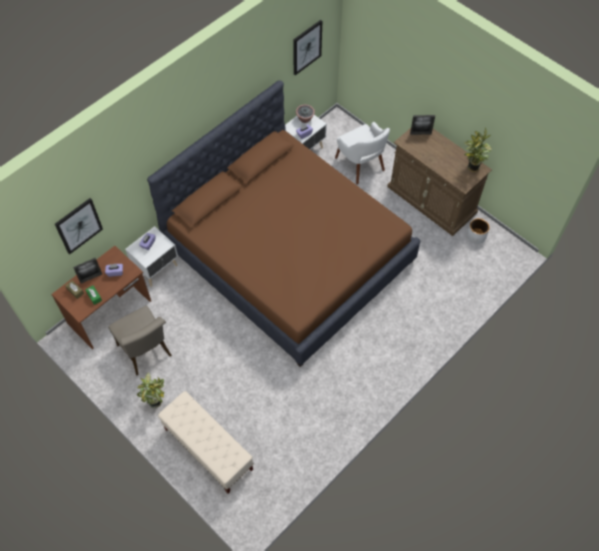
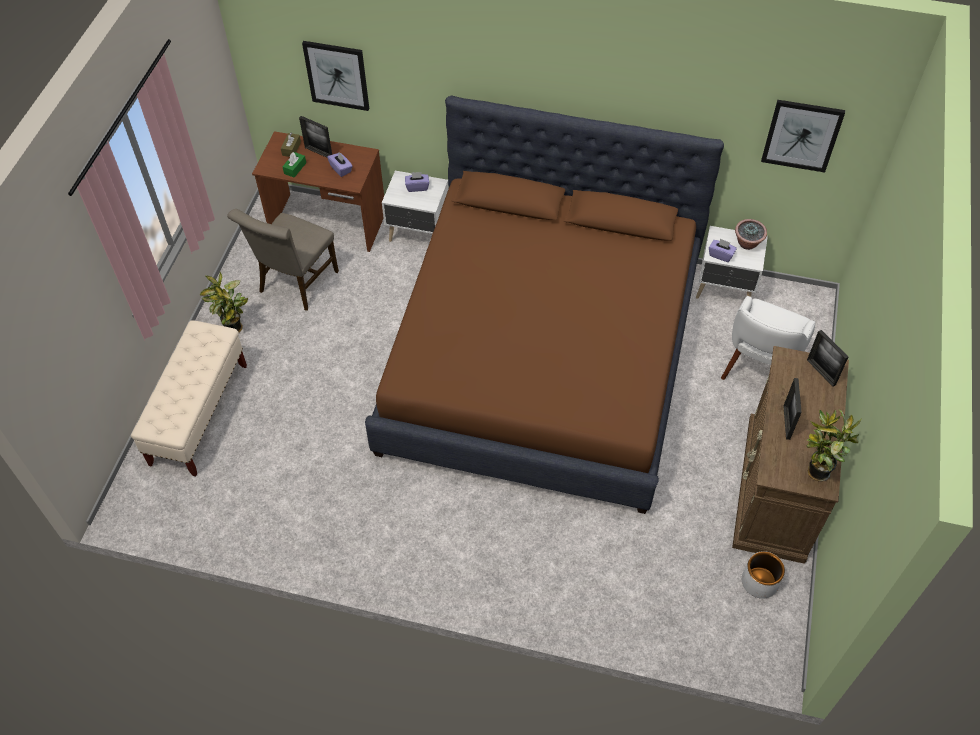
camera: 60 degrees right, 5 degrees down
(439, 163) = (786, 422): none -> picture frame

